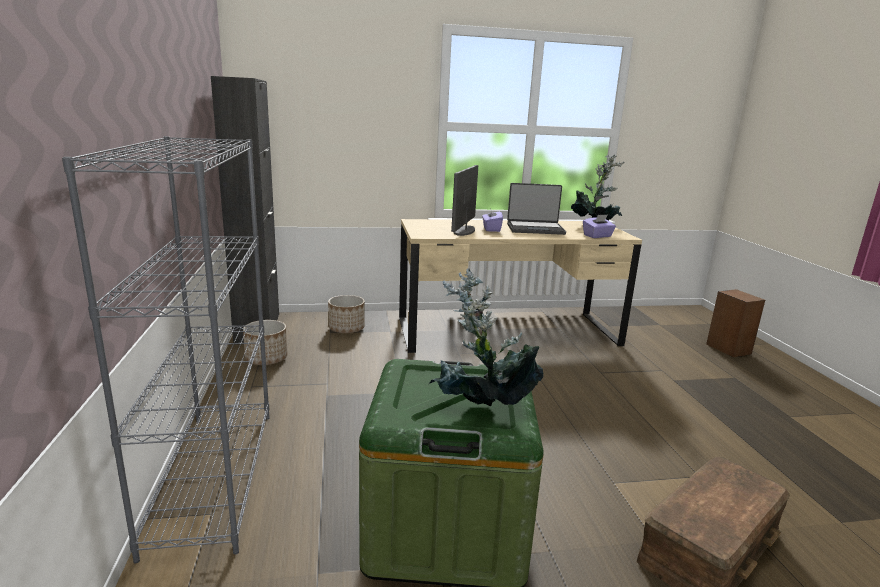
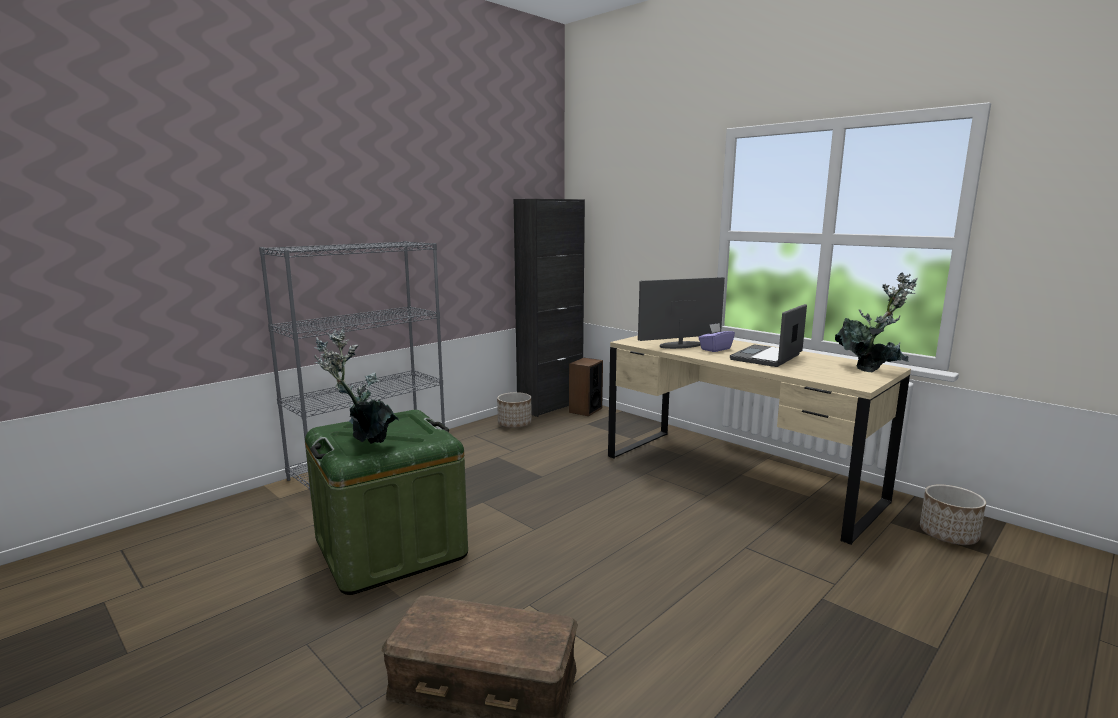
camera: 55 degrees right, 5 degrees down
(346, 328) = (604, 425): planter -> planter (947, 535)
(535, 229) = (767, 357): laptop -> laptop turned 75 degrees clockwise
(597, 236) = (818, 377): purple tissue box -> none
(728, 349) = (1041, 627): speaker -> speaker (585, 410)

